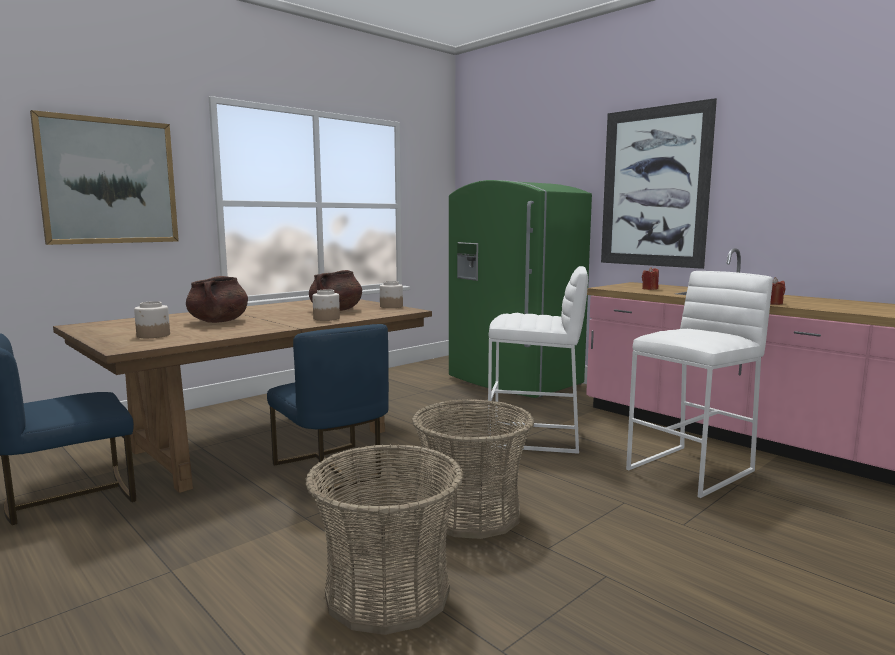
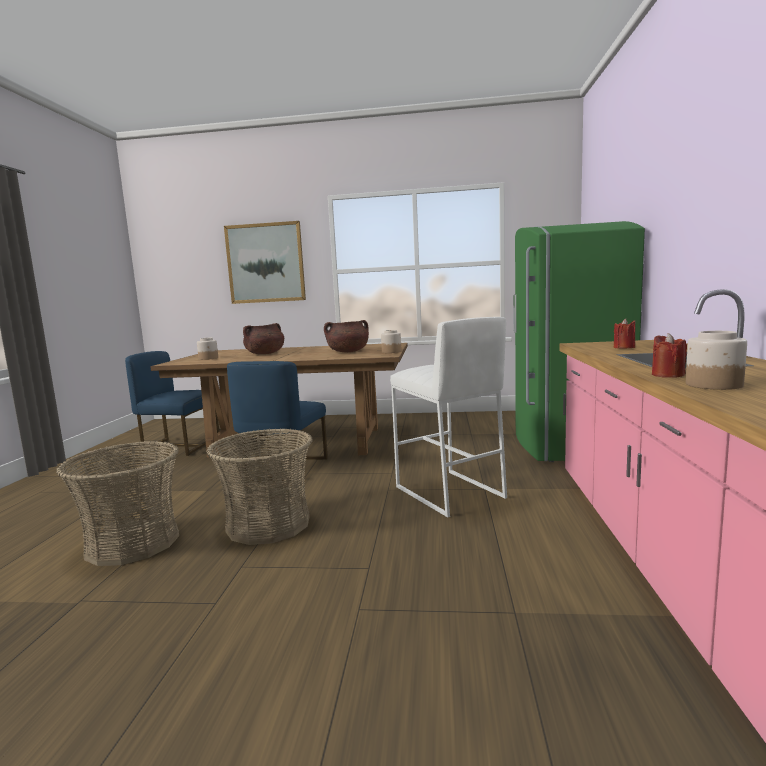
camera: 50 degrees right, 0 degrees up
(326, 318) = (314, 356): jar -> jar (712, 385)
(654, 187) = (690, 209): picture -> none
(692, 470) = (507, 576): white stool -> none

